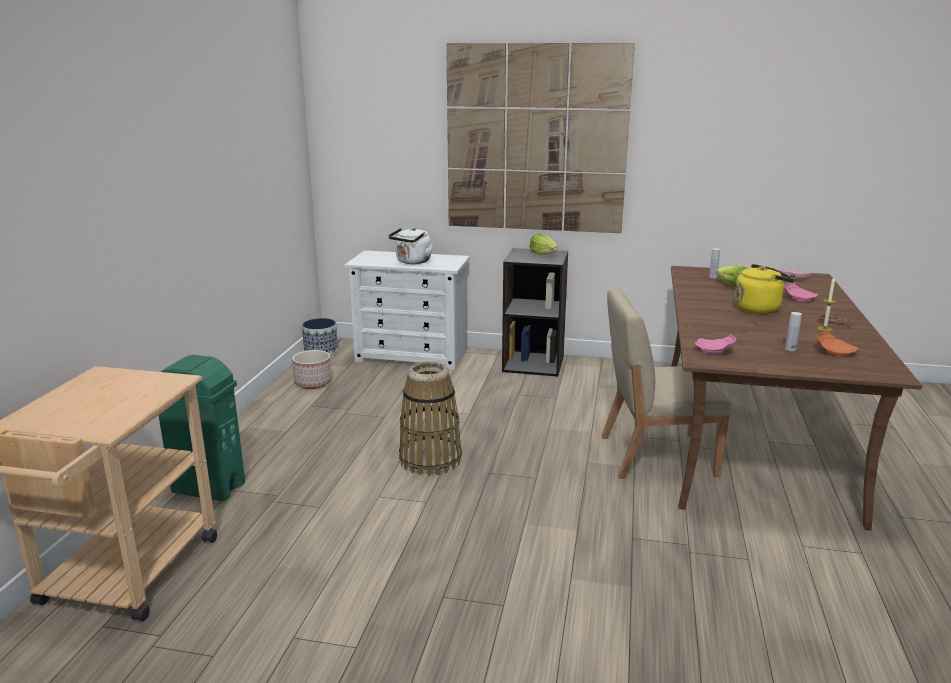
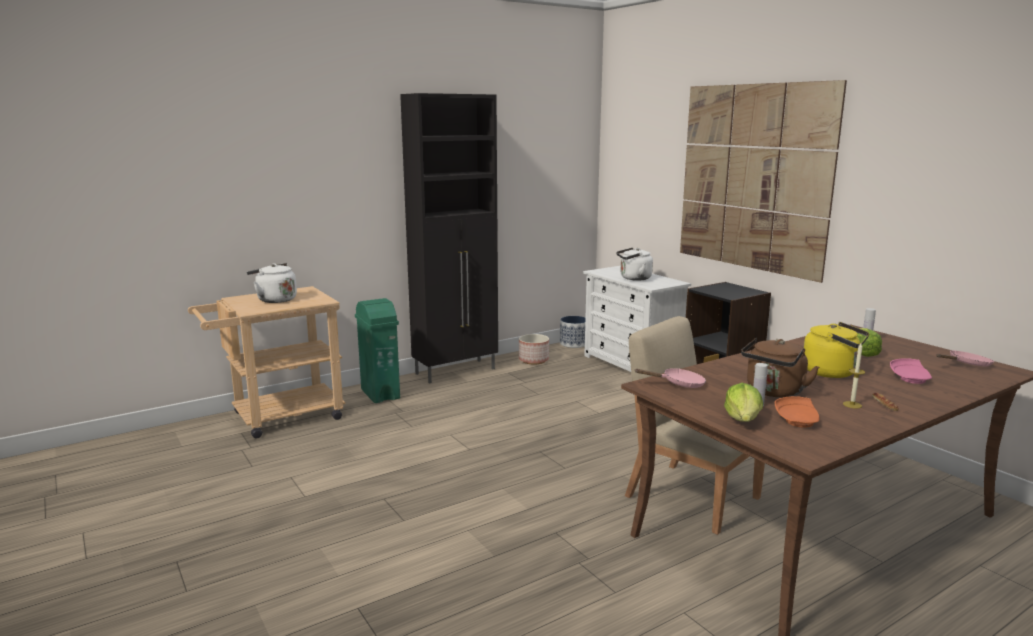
camera: 45 degrees right, 5 degrees down
(96, 402) = (274, 300): none -> white kettle
(251, 425) = (456, 371): none -> black cabinet
(430, 459) = (518, 428): basket -> none
(544, 254) = (738, 291): lettuce -> lettuce (743, 420)
(715, 351) = (679, 384): pink plate -> pink frying pan
(773, 336) = (773, 392): none -> brown kettle

